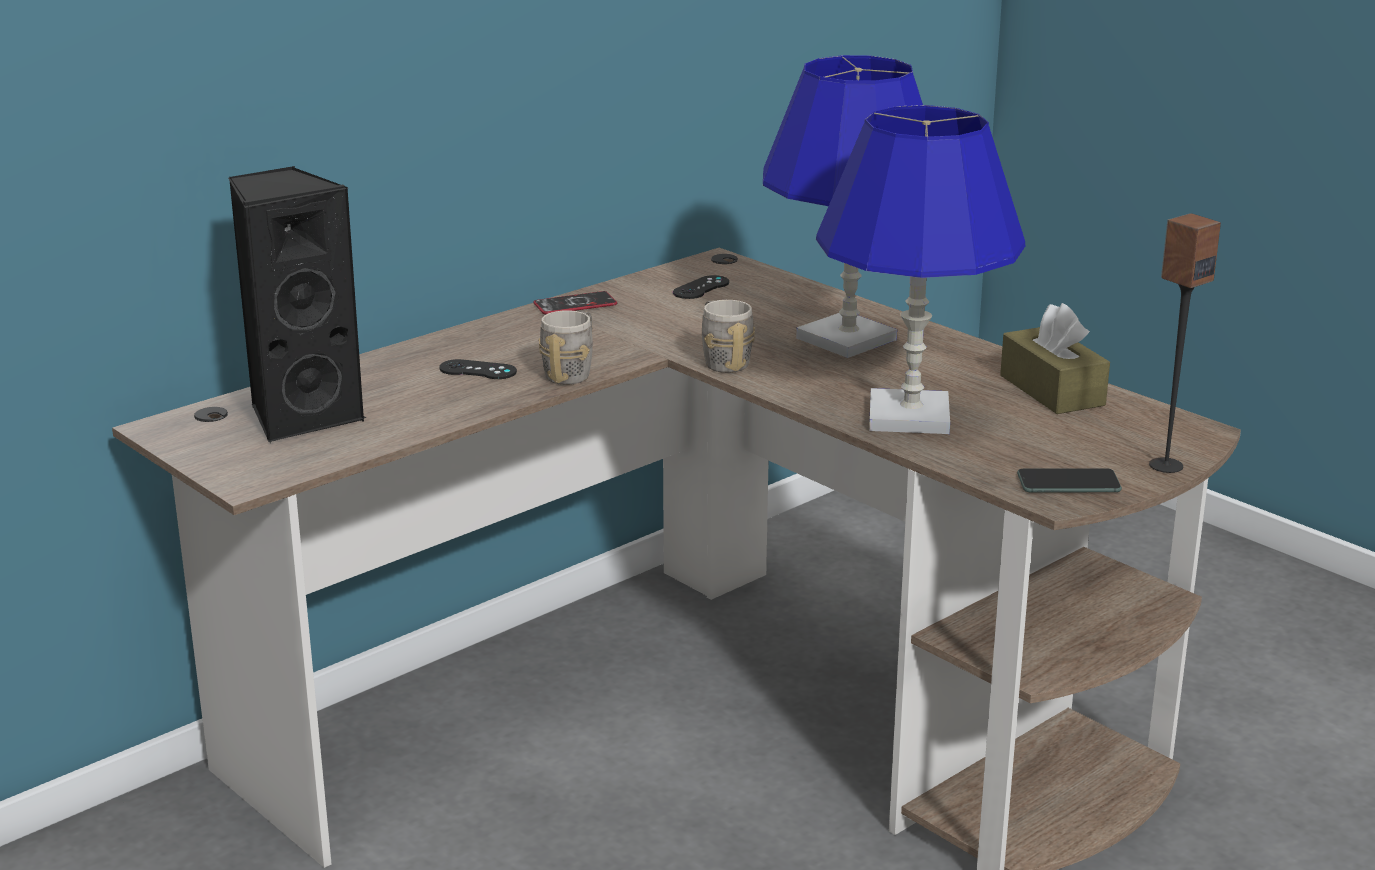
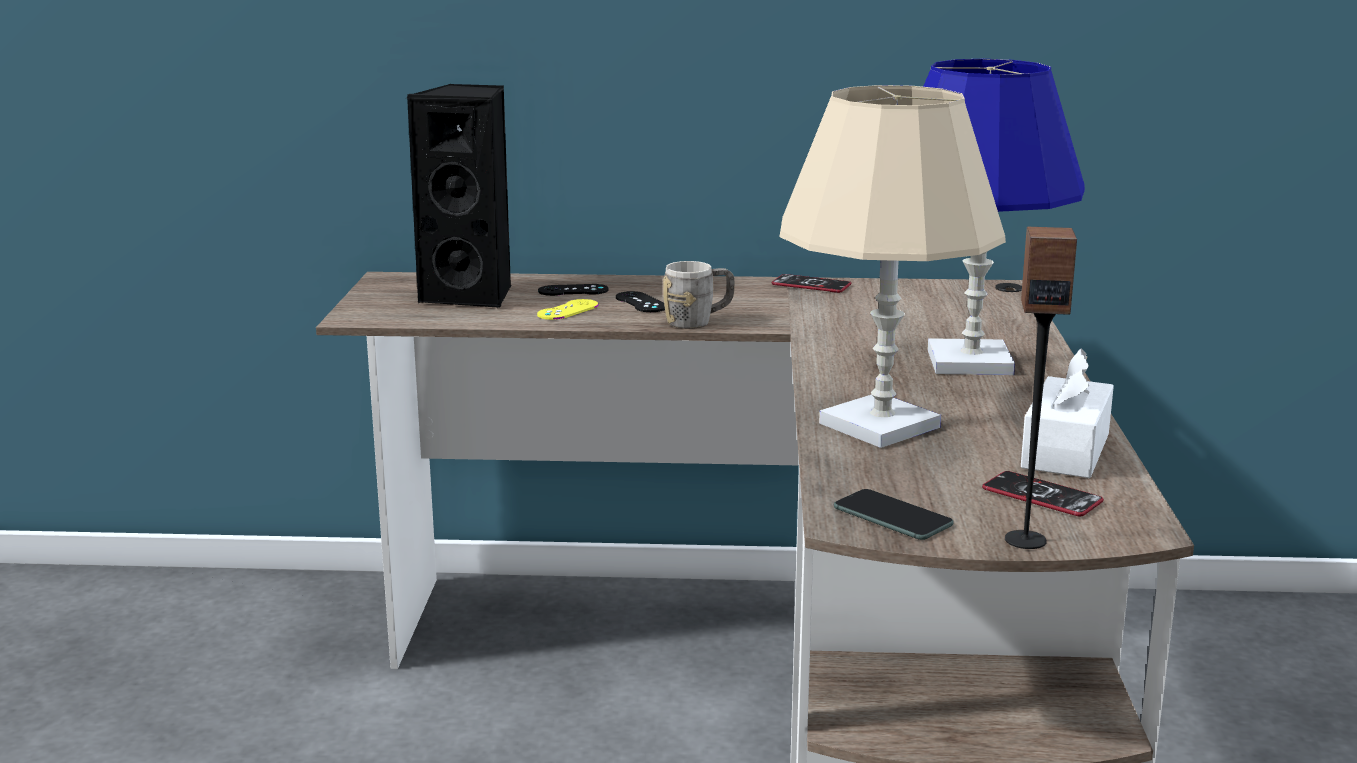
camera: 45 degrees right, 5 degrees down
(433, 400) = (568, 310): none -> yellow game controller
(701, 288) = (937, 300): black game controller -> black game controller (573, 290)
(722, 361) = (827, 346): grey mug -> none
(910, 416) = (880, 425): blue table lamp -> beige table lamp
(1052, 390) = (1065, 451): brown tissue box -> white tissue box
(1109, 430) = (1042, 496): none -> phone

